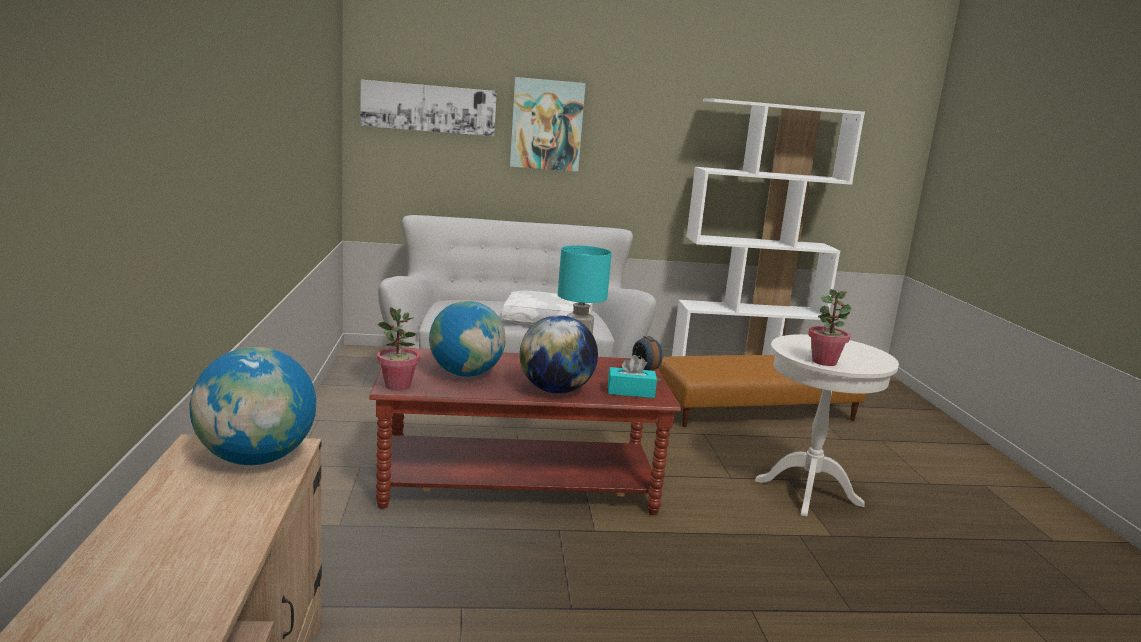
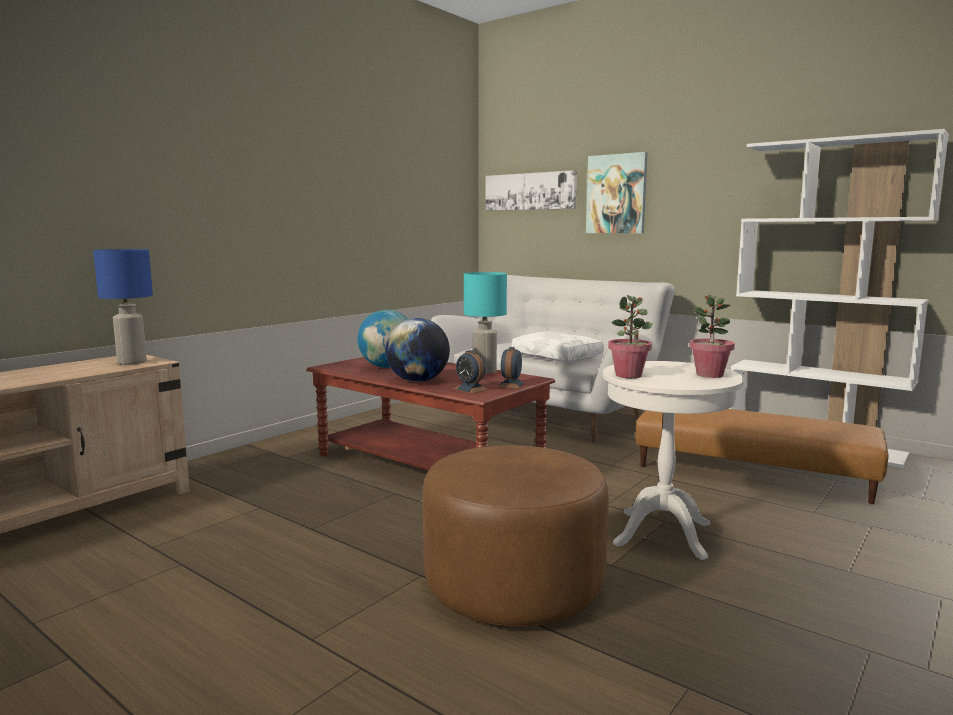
camera: 45 degrees right, 5 degrees down
(256, 459) = (132, 362): globe -> blue table lamp
(397, 386) = (331, 366): potted plant -> potted plant (709, 375)
(630, 392) = (470, 389): turquoise tissue box -> alarm clock
(820, 586) = (513, 586): none -> brown ottoman

